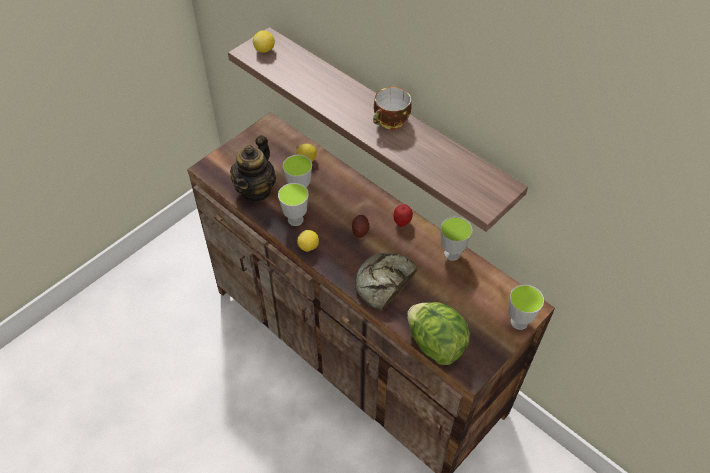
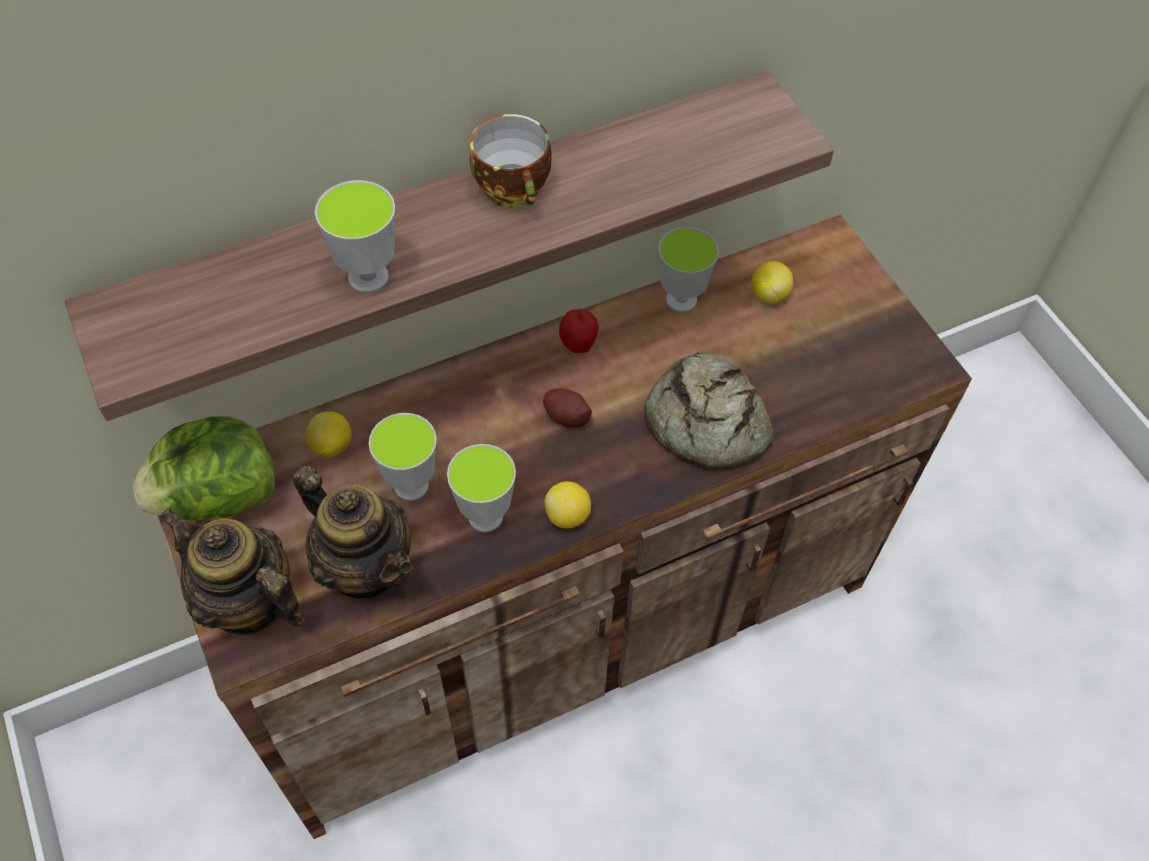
camera: 70 degrees left, 5 degrees up
(226, 162) = (248, 603): none -> teapot
(265, 50) = (146, 331): lemon -> lemon (769, 295)
(435, 343) = (859, 393): lettuce -> lettuce (218, 497)
(519, 322) = (853, 268): cup -> cup (368, 277)

